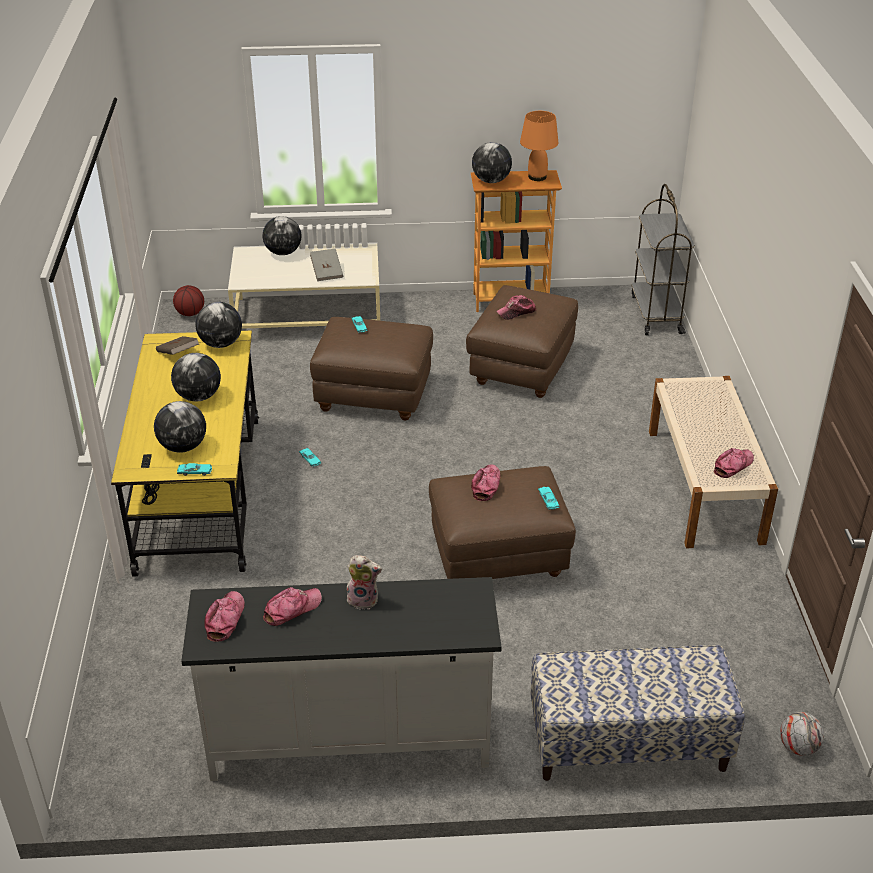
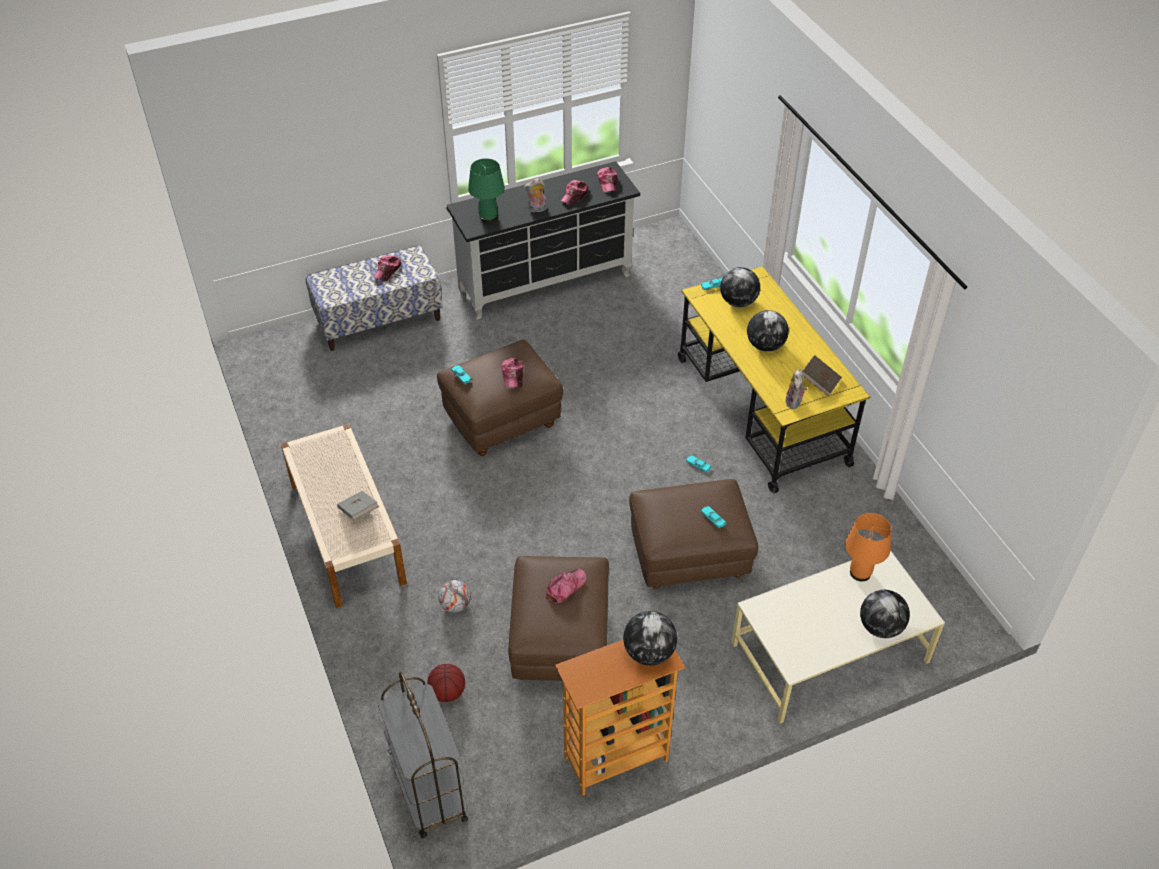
camera: 160 degrees right, 10 degrees up
(190, 313) = (957, 618): basketball -> basketball (447, 692)
(221, 344) = (794, 402): globe -> plush toy
(327, 272) = (806, 605): grey book -> grey book (359, 512)
(444, 604) = (488, 217): none -> green table lamp
(537, 177) = (594, 681): orange table lamp -> orange table lamp (860, 573)
(733, 466) = (318, 456): cap -> cap (387, 271)
(798, 747) = (272, 343): football -> football (455, 605)

